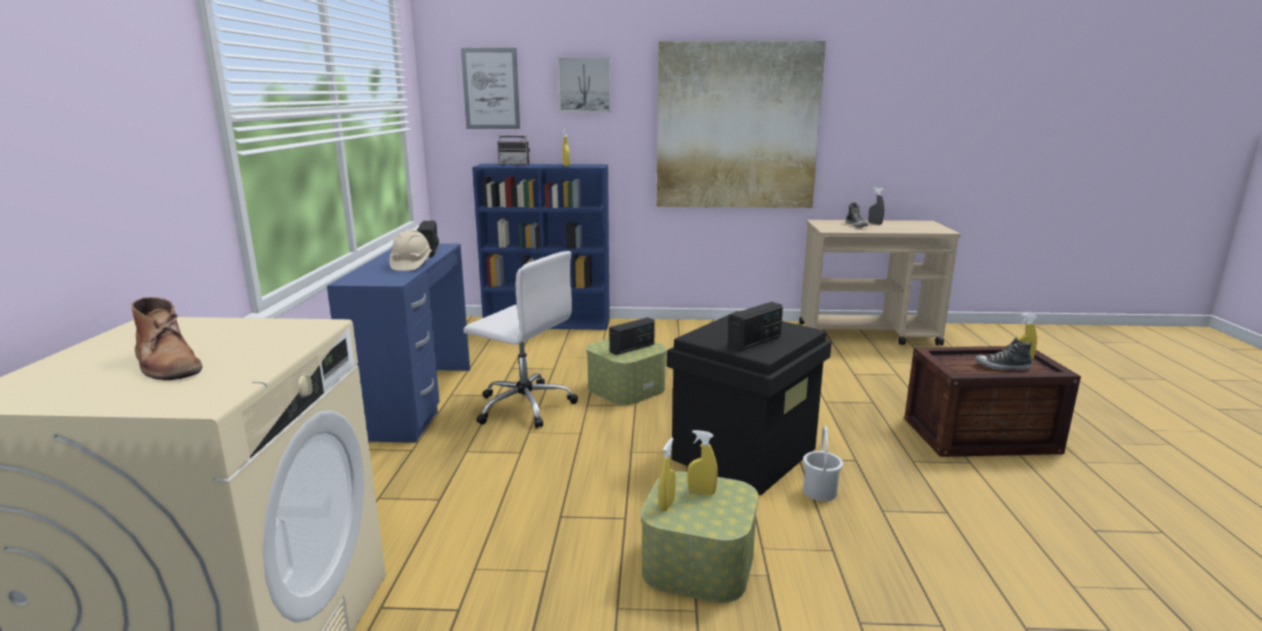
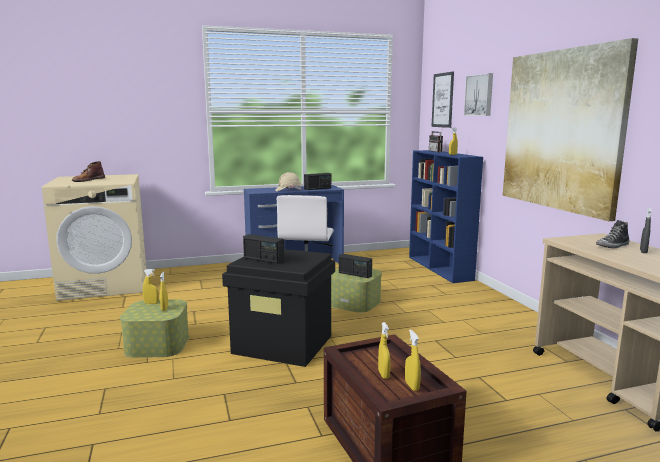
camera: 70 degrees right, 5 degrees down
(820, 492) = (242, 371): white bucket -> none
(1002, 367) = (383, 375): shoe -> yellow spray bottle

